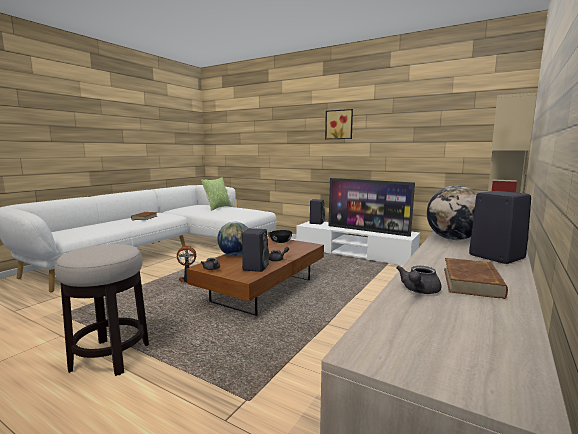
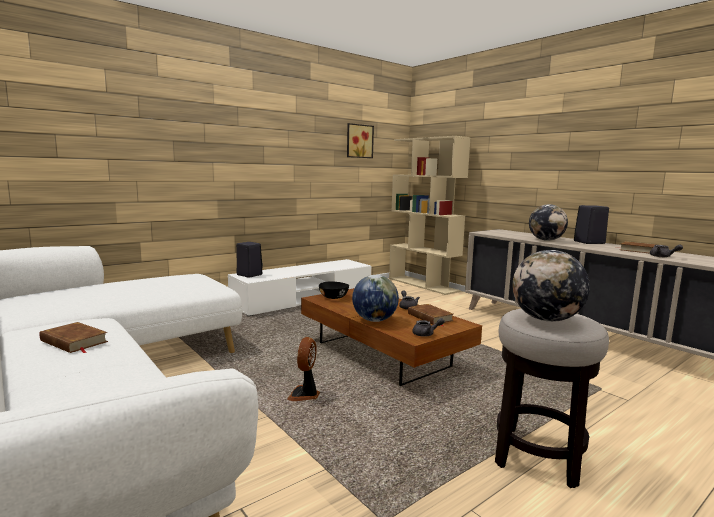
camera: 70 degrees left, 0 degrees up
(92, 248) = (546, 319): none -> globe
(217, 208) = (113, 288): pillow -> none
(255, 267) = (430, 317): black speaker -> brown book
(339, 124) = (257, 139): picture -> picture (359, 141)
(367, 231) = (320, 268): television -> none

